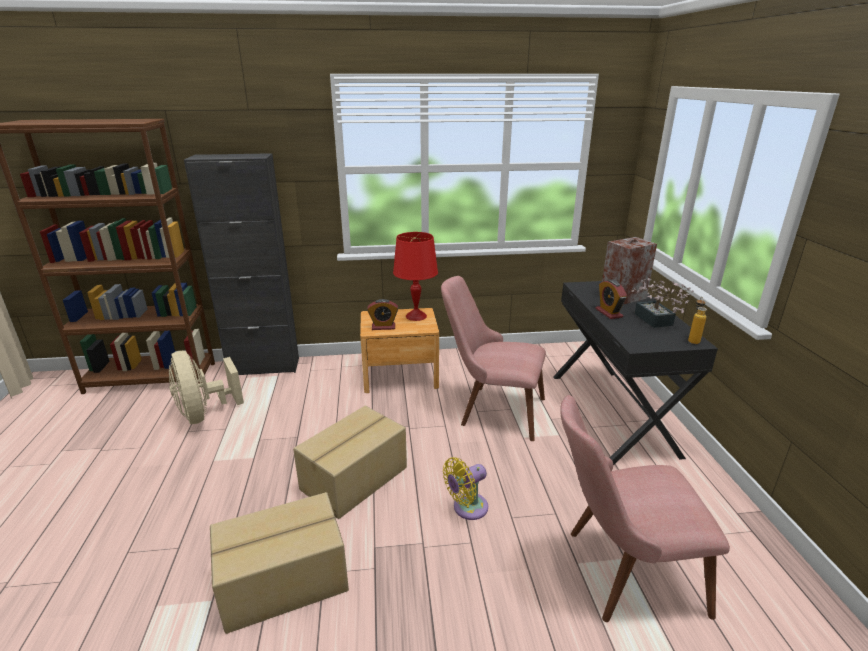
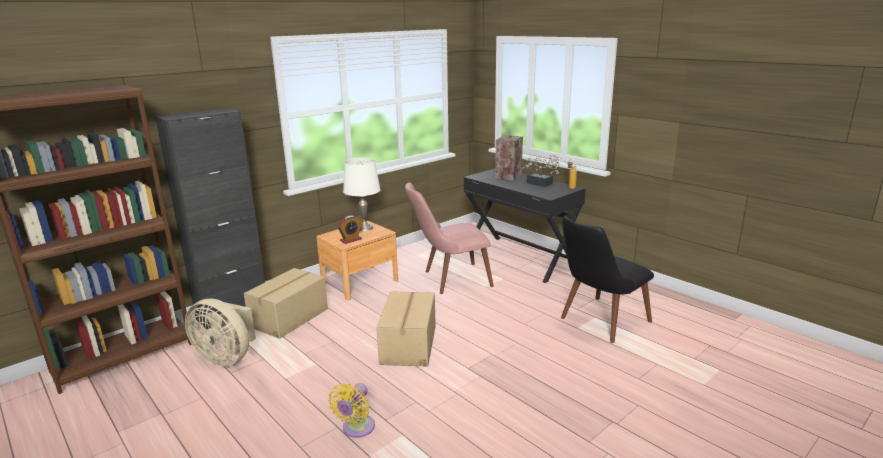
camera: 35 degrees left, 5 degrees down
(284, 581) = (436, 405): cardboard box -> cardboard box (290, 318)
(416, 316) = (364, 228): red table lamp -> white table lamp
(467, 508) = (496, 330): yellow fan -> yellow fan (356, 429)
(608, 313) = (513, 185): alarm clock -> none
(618, 572) = (598, 323): pink chair -> black chair

